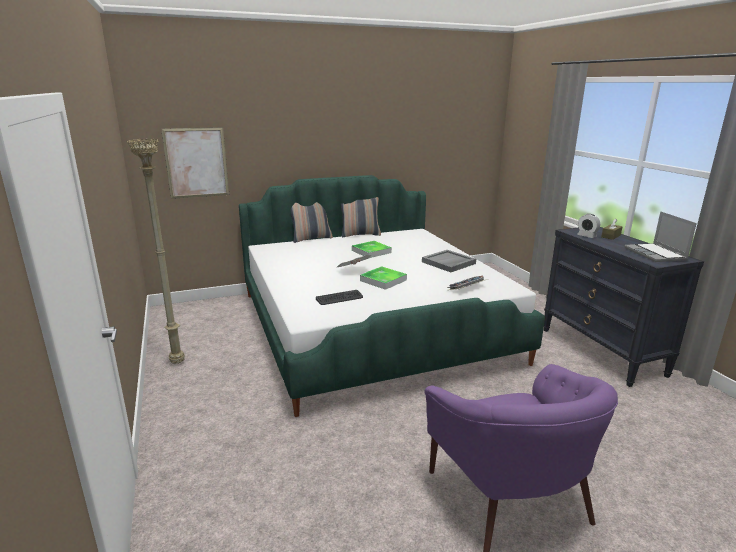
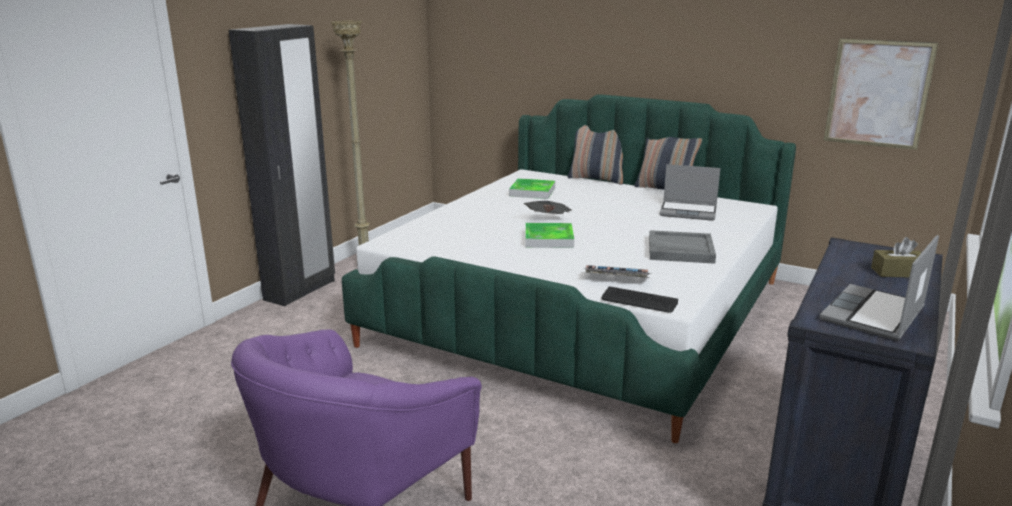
camera: 50 degrees right, 0 degrees up
(161, 404) = (300, 290): none -> black wardrobe
(196, 163) = (491, 58): picture -> picture (878, 94)
(339, 298) = (462, 238): keyboard -> keyboard (639, 301)
(371, 251) = (623, 210): tray -> tray (532, 192)
(401, 243) = (689, 212): none -> laptop
(586, 236) = (849, 258): alarm clock -> none

